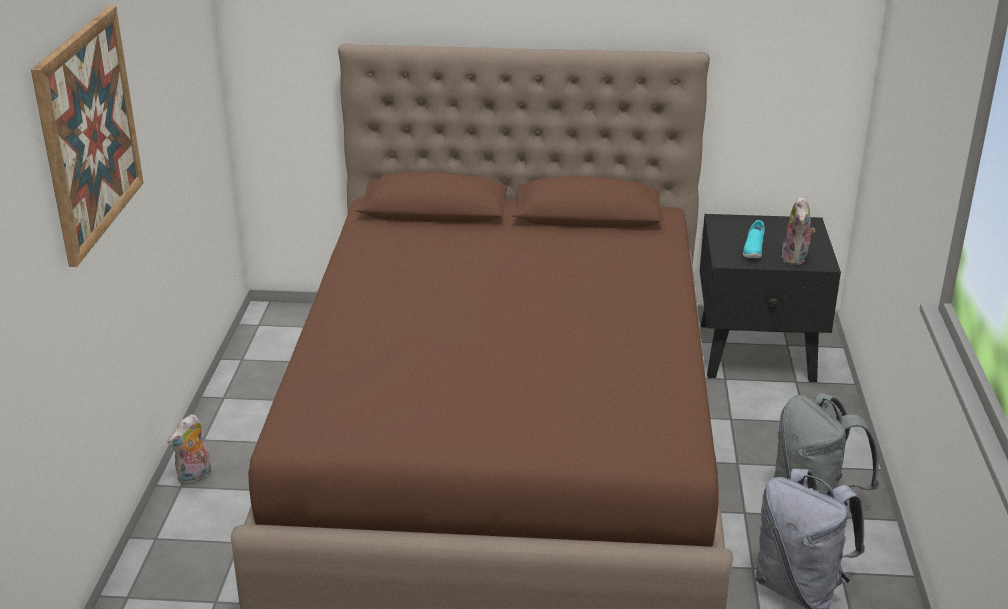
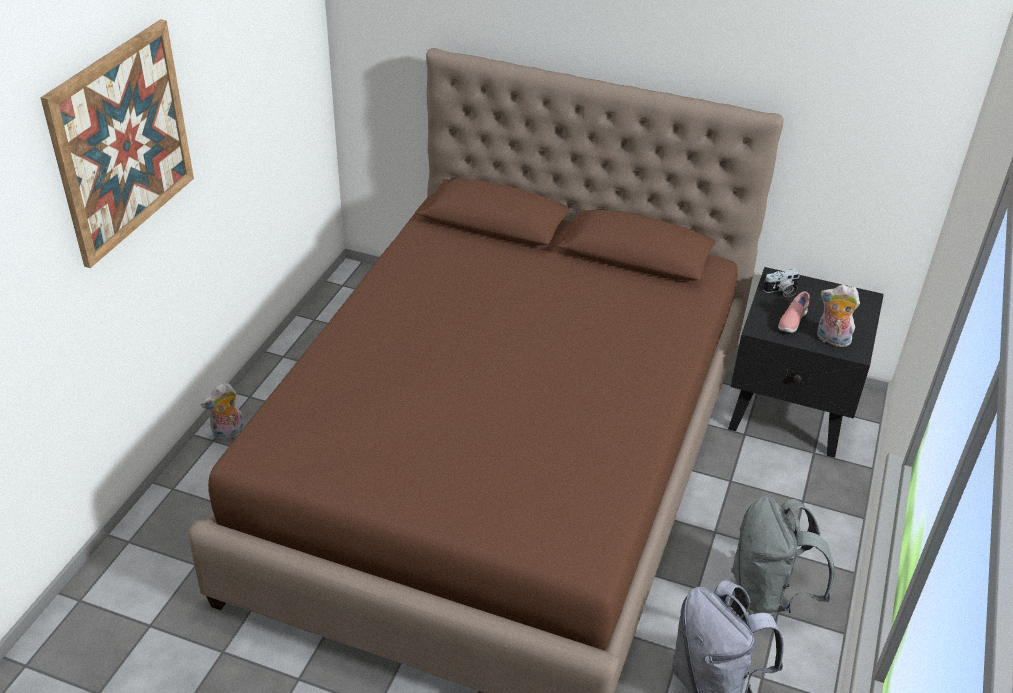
camera: 15 degrees right, 10 degrees up
(731, 229) = (781, 291): none -> camera
(753, 250) = (791, 321): turquoise shoe -> pink shoe
(796, 258) = (831, 340): plush toy -> plush toy turned 90 degrees clockwise

